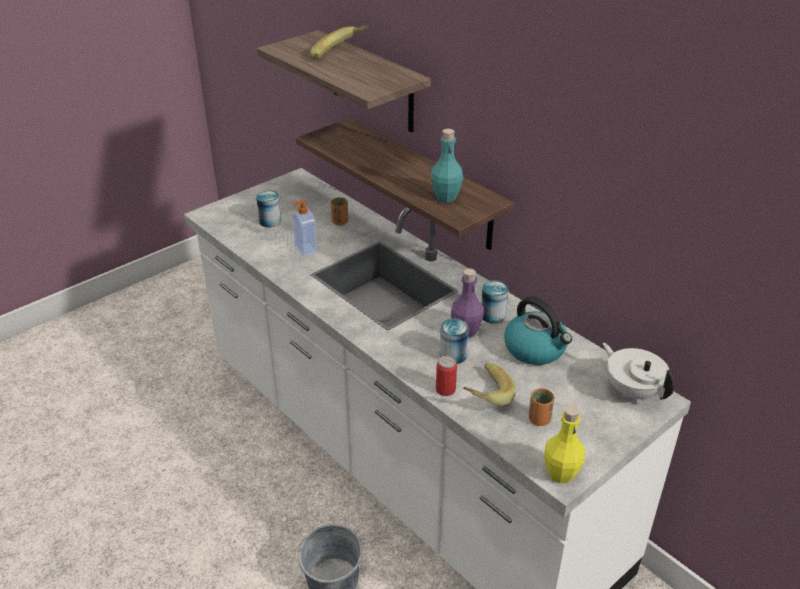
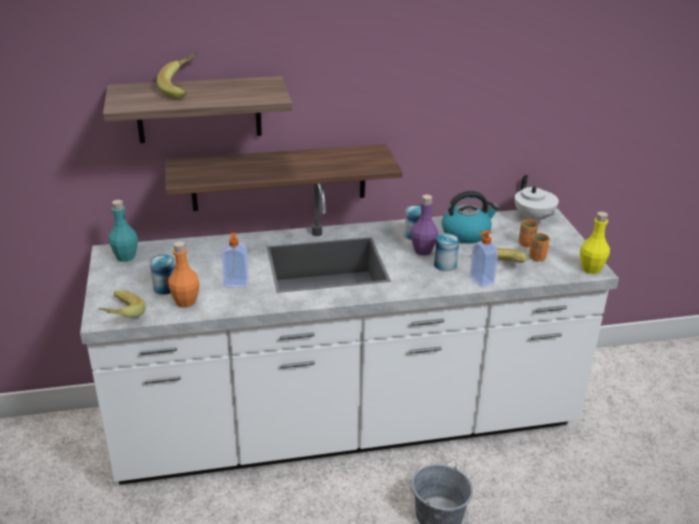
camera: 60 degrees left, 5 degrees down
(215, 219) = (119, 316): none -> banana
(257, 238) = (185, 302): none -> orange bottle
(340, 222) = (214, 254): orange cup -> orange cup (526, 244)
(445, 390) = (480, 280): can -> soap dispenser
(446, 197) = (351, 162): turquoise bottle -> turquoise bottle (125, 257)
(632, 390) = (533, 219): white teapot -> white teapot turned 105 degrees counterclockwise

